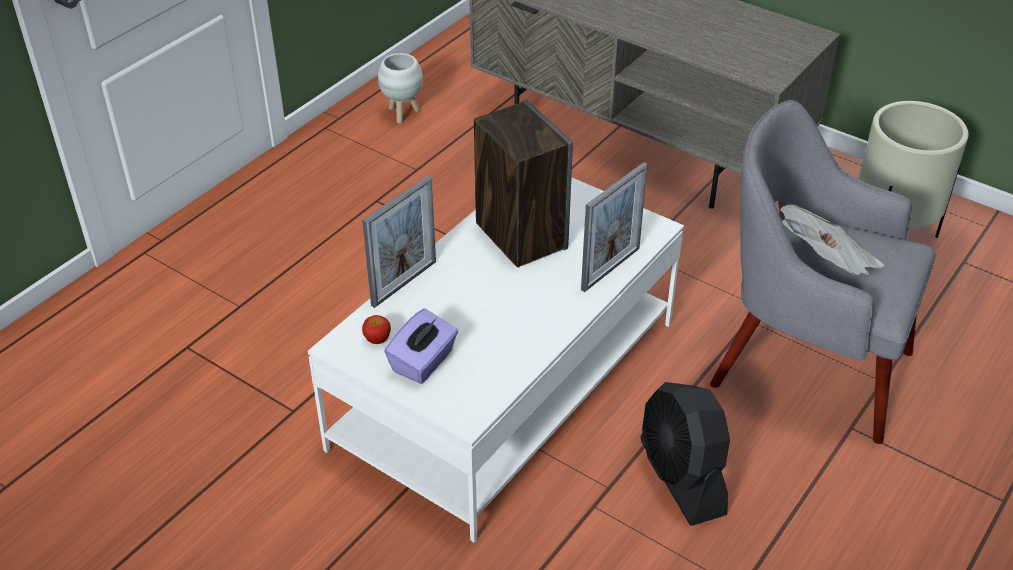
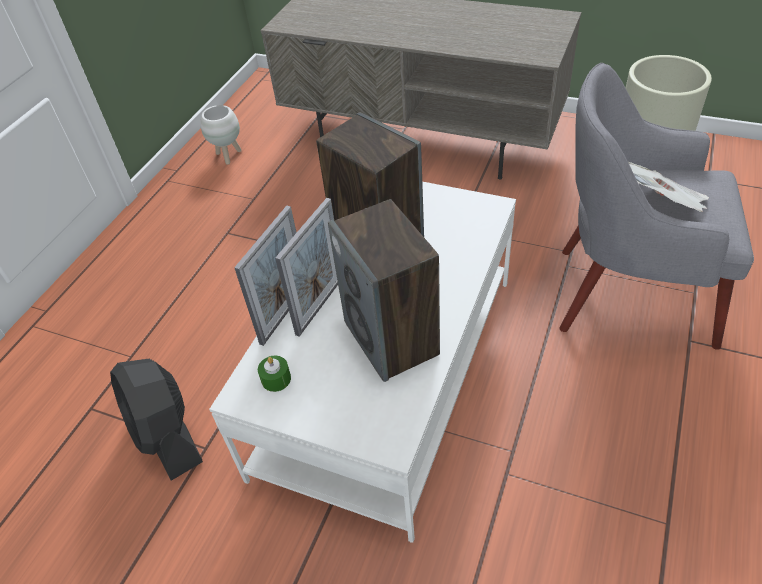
camera: 10 degrees left, 5 degrees up
(377, 339) = (276, 379): apple -> green candle
(423, 362) = (329, 392): purple tissue box -> none
(501, 329) = (392, 339): none -> speaker
(610, 269) = (469, 254): picture frame -> picture frame (320, 305)
(682, 477) = (571, 424): black fan -> black fan (167, 435)

